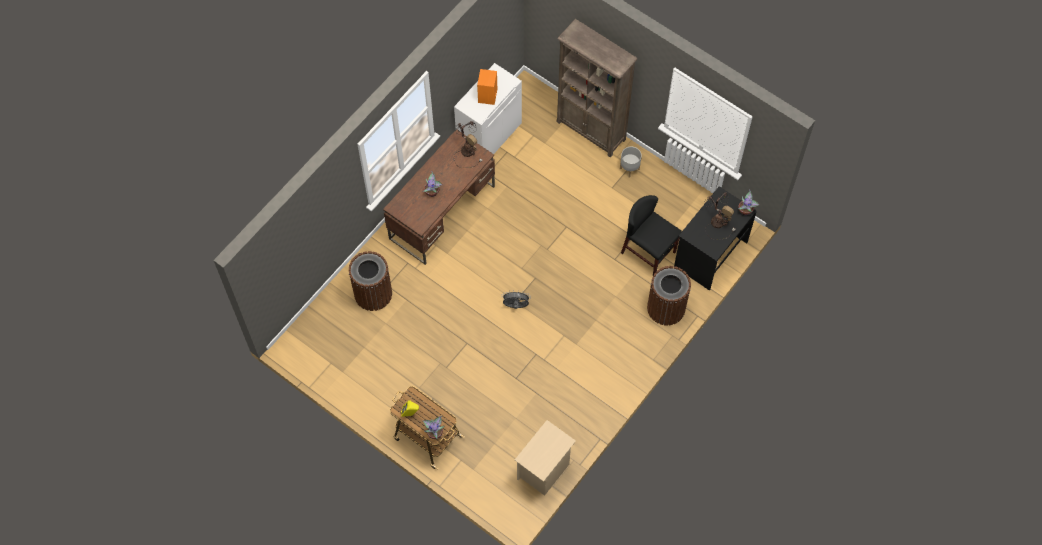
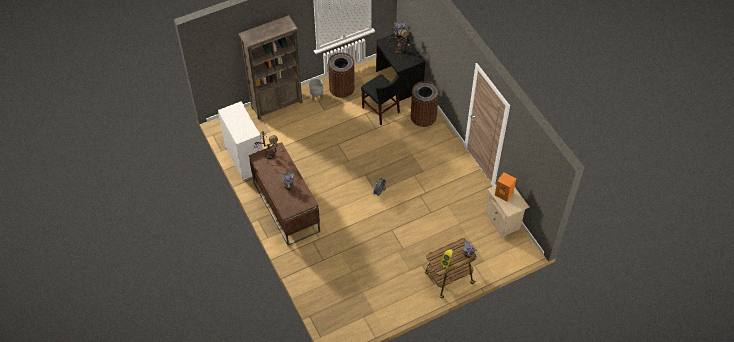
camera: 65 degrees left, 10 degrees down
(373, 293) = (324, 271): brown trash can -> brown trash can (341, 88)
(488, 96) = (241, 123): orange speaker -> orange speaker (504, 194)
(648, 252) = (380, 110): black chair -> black chair turned 105 degrees counterclockwise

